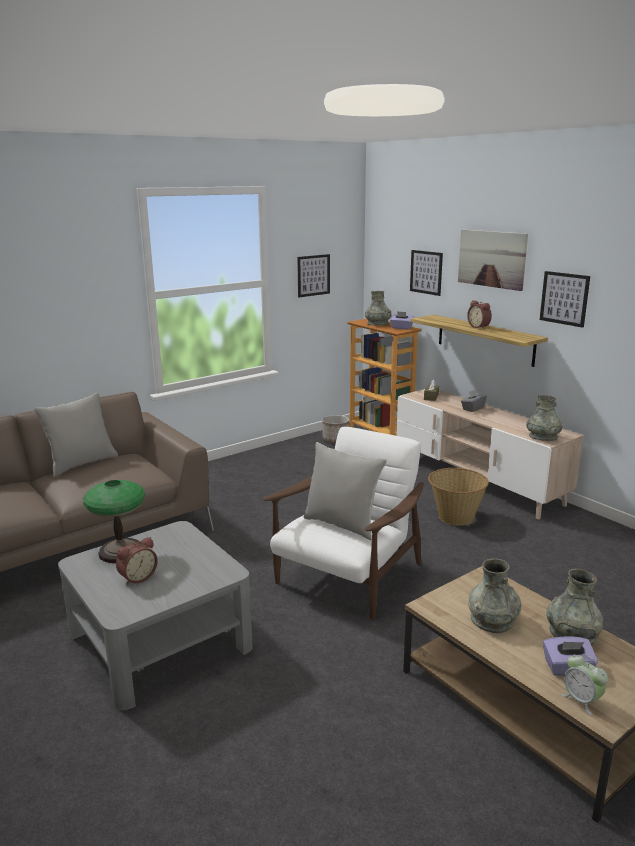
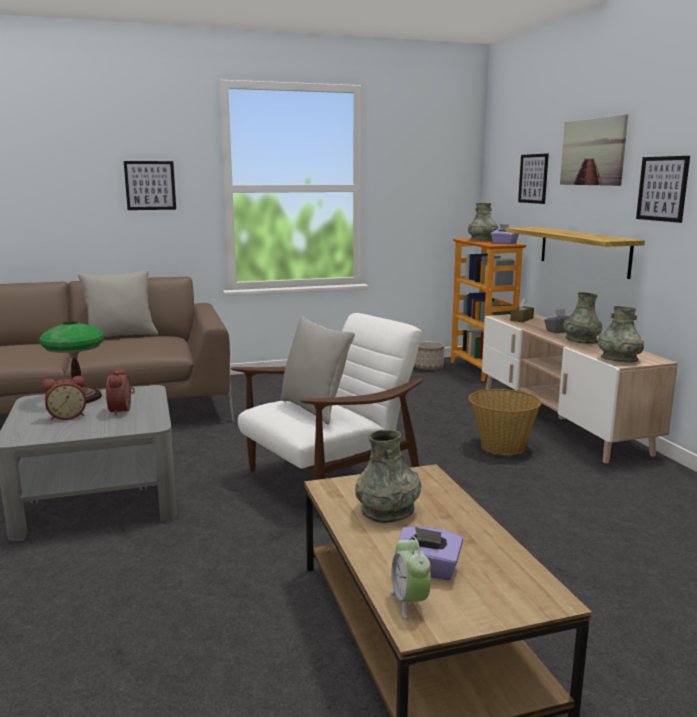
camera: 20 degrees right, 5 degrees down
(313, 275) = (417, 185): picture -> picture (150, 185)
(479, 327) = (573, 233): alarm clock -> alarm clock (123, 410)
(572, 634) = (471, 541): grey vase -> grey vase (581, 340)

